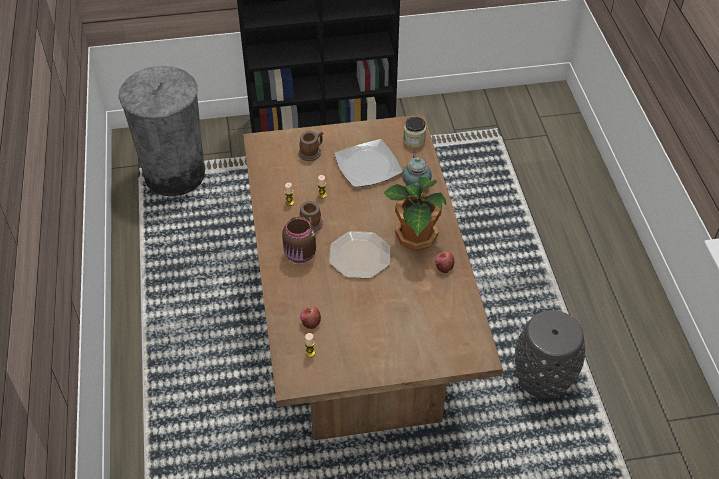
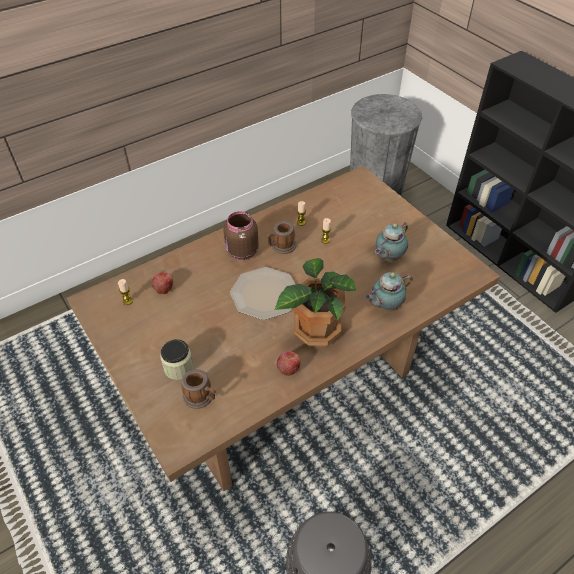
camera: 65 degrees right, 0 degrees up
(311, 152) = (374, 214): mug -> mug (201, 397)
(367, 166) = (387, 258): plate -> teapot
(414, 140) = (453, 281): jar -> jar (178, 368)

